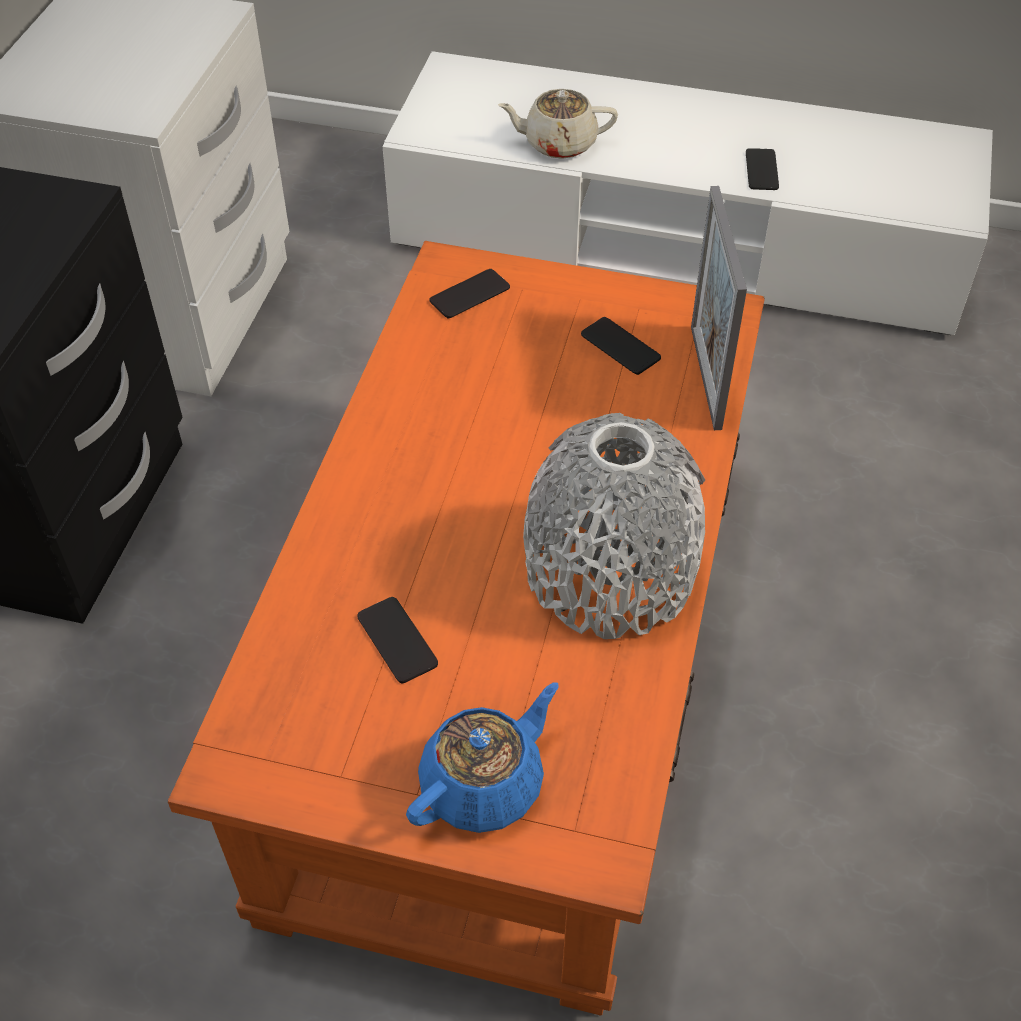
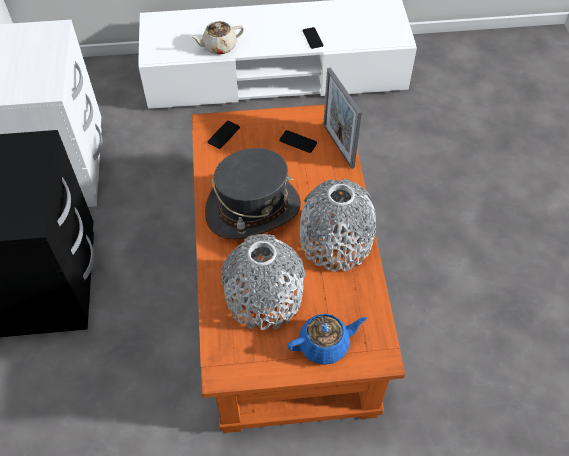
camera: 20 degrees left, 5 degrees up
(397, 640) = (264, 297): phone -> grey vase
(460, 454) = (253, 209): none -> grey hat
(484, 784) = (325, 344): blue teapot -> blue teapot turned 45 degrees clockwise

